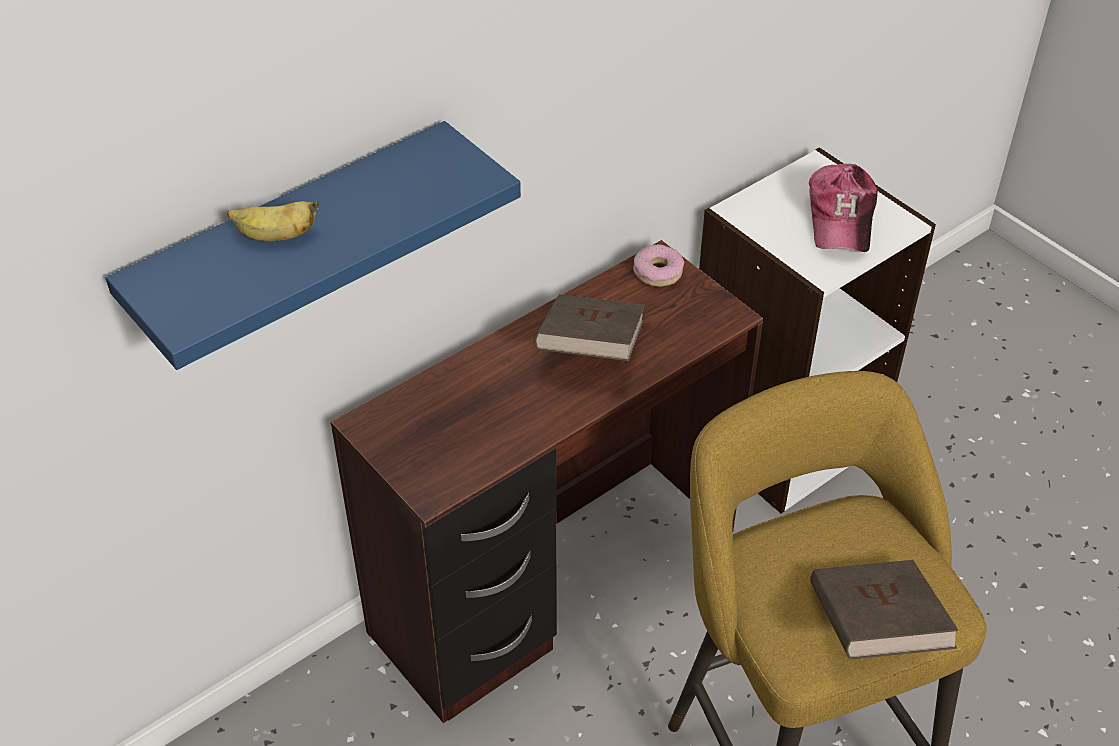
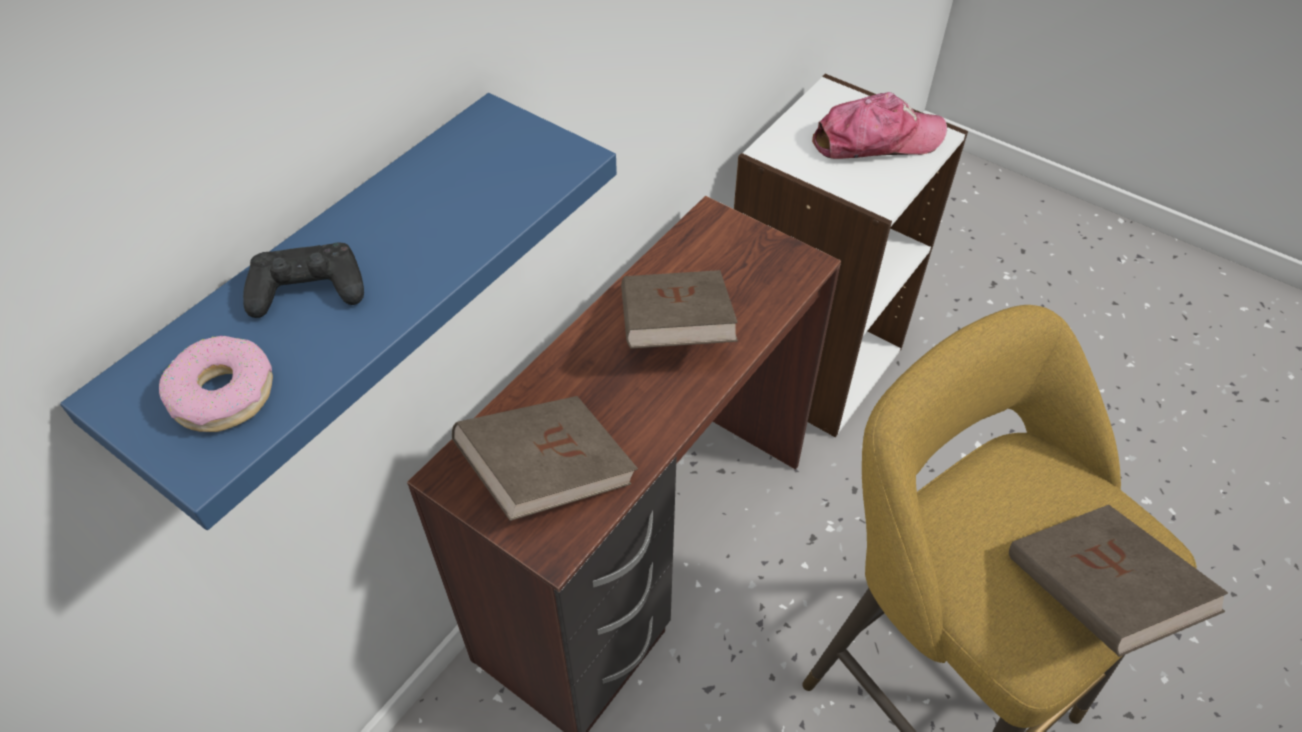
camera: 15 degrees left, 5 degrees up
(275, 236) = (308, 290): banana -> black game controller
(444, 439) = (548, 474): none -> brown book
(657, 272) = (715, 231): donut -> donut (222, 394)
(841, 217) = (876, 140): cap -> cap turned 90 degrees counterclockwise

